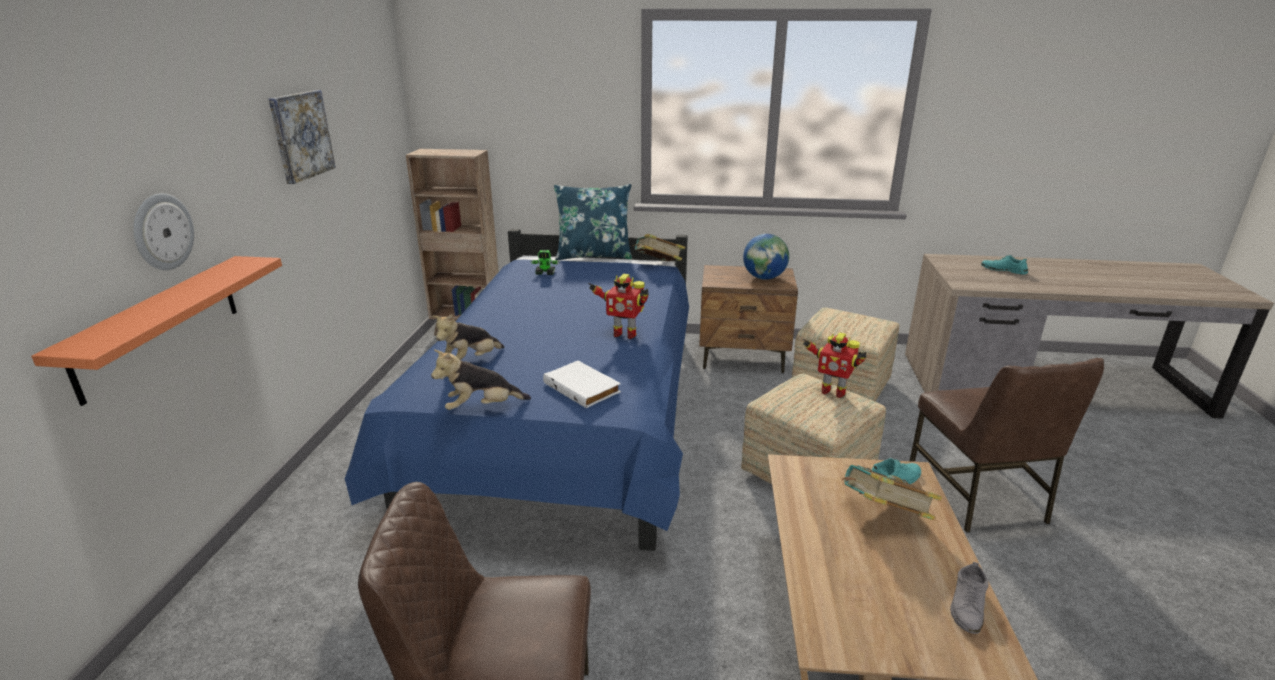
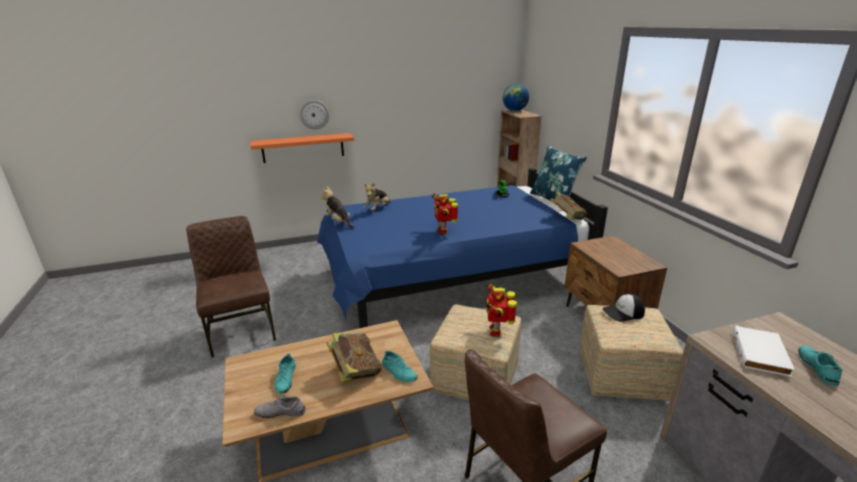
camera: 65 degrees right, 0 degrees up
(301, 135) = (411, 88): picture -> none
(470, 362) = (378, 209): plush toy -> plush toy turned 75 degrees counterclockwise
(583, 387) = (372, 236): white book -> white book (761, 354)
(764, 278) = (623, 260): globe -> globe (514, 110)
(829, 320) = (623, 312): none -> cap
(887, 590) = (285, 379): none -> turquoise shoe

